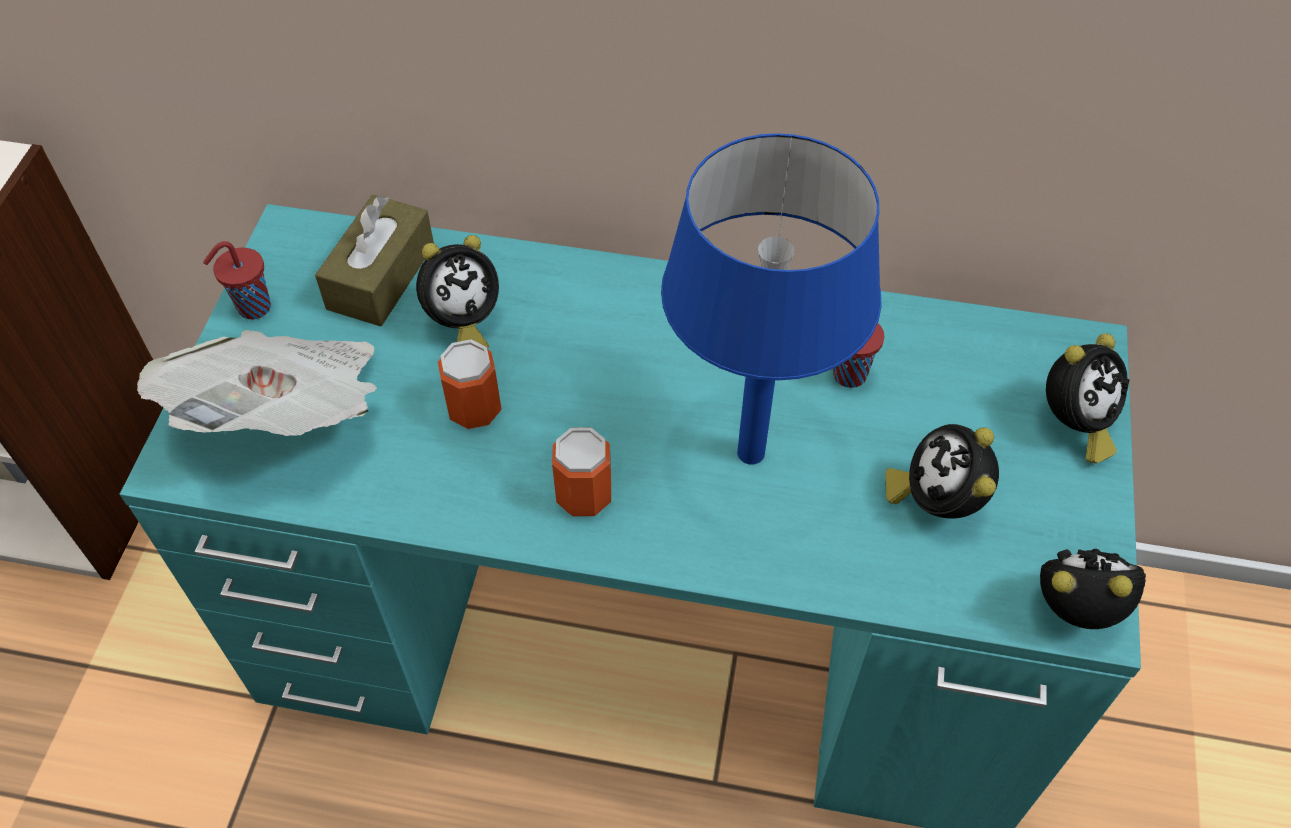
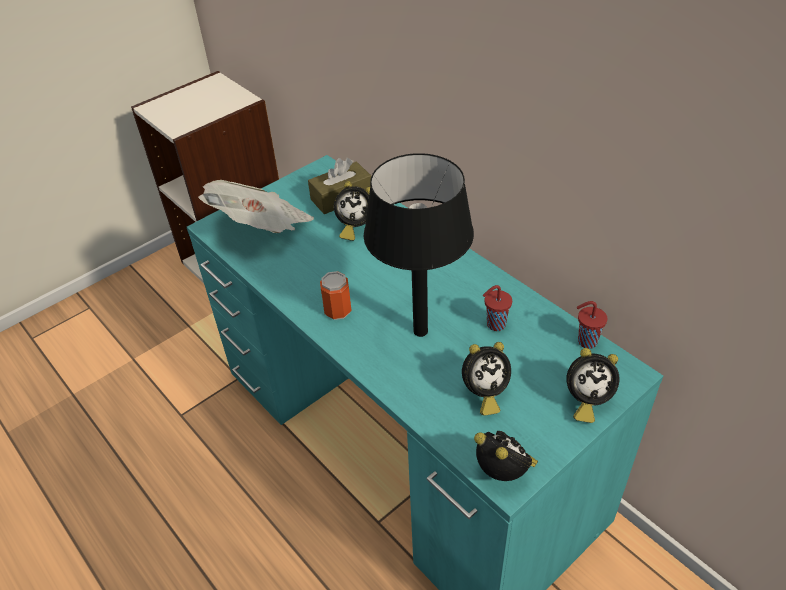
camera: 40 degrees right, 10 degrees down
(252, 308) = (286, 187): red cup -> red cup (585, 341)
(474, 409) = (328, 259): can -> none
(749, 453) = (419, 331): blue table lamp -> black table lamp
(937, 501) = (483, 394): alarm clock -> alarm clock turned 150 degrees counterclockwise

